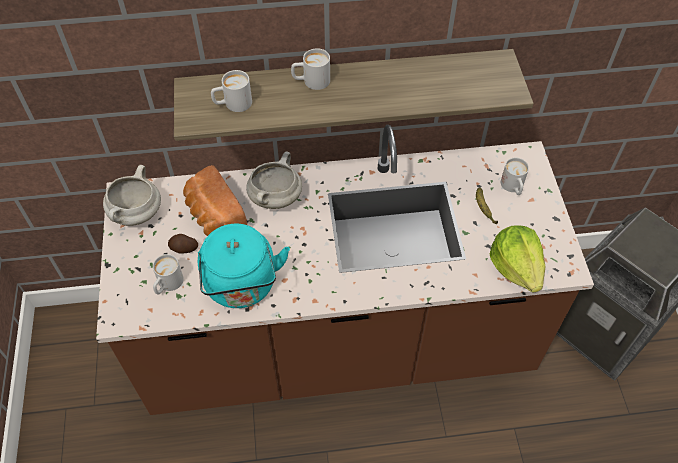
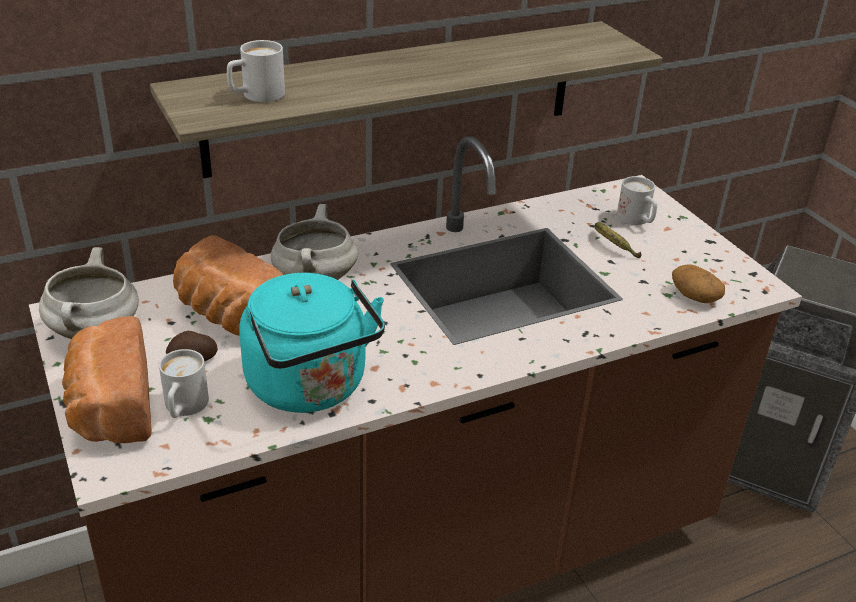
camera: 20 degrees left, 20 degrees down
(129, 274) = (110, 408): none -> bread
(311, 81) = (358, 67): white mug -> none
(516, 267) = (694, 296): lettuce -> potato

